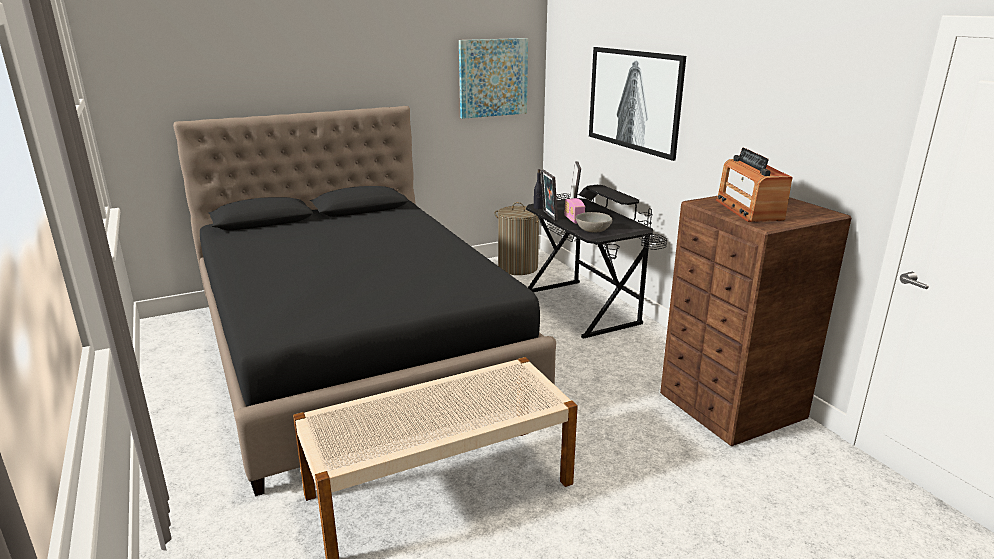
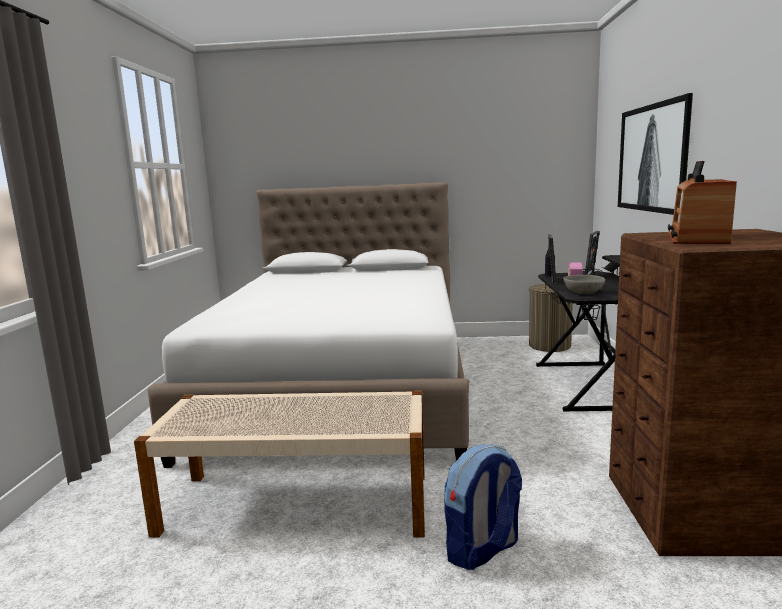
camera: 30 degrees right, 10 degrees down
(356, 352) = (343, 386): black bed -> white bed
(493, 78) = (536, 159): picture -> none
(622, 480) = (482, 550): none -> backpack

